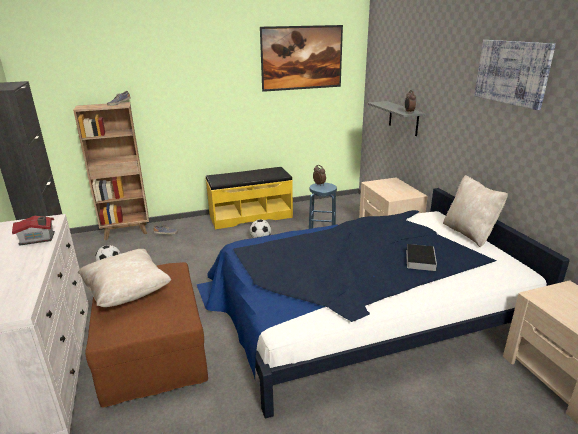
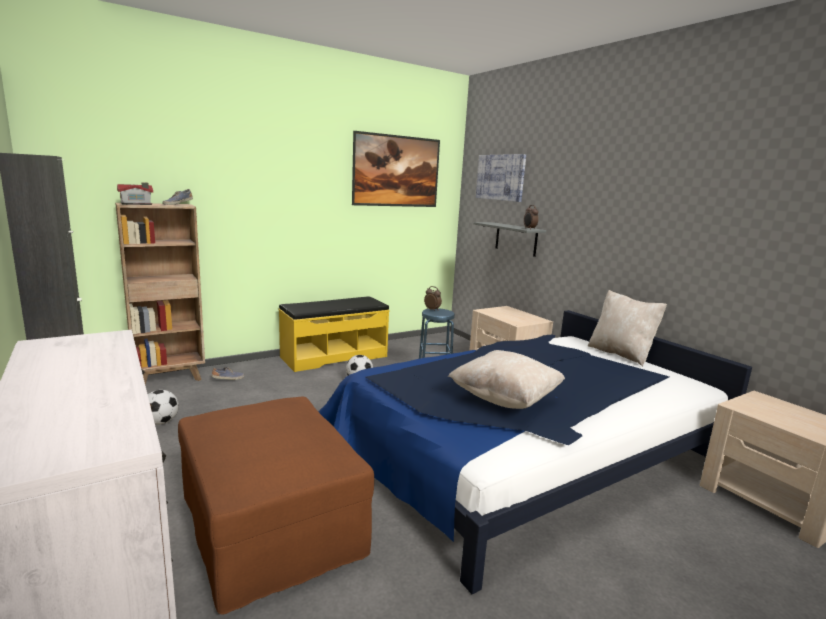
camera: 15 degrees left, 10 degrees down
(38, 239) = (106, 357): toy house -> toy house (137, 204)
(127, 293) = (245, 433): beige pillow -> beige pillow (505, 399)
(420, 259) = (592, 378): book -> none
(512, 72) = (660, 177): picture -> picture (500, 177)

